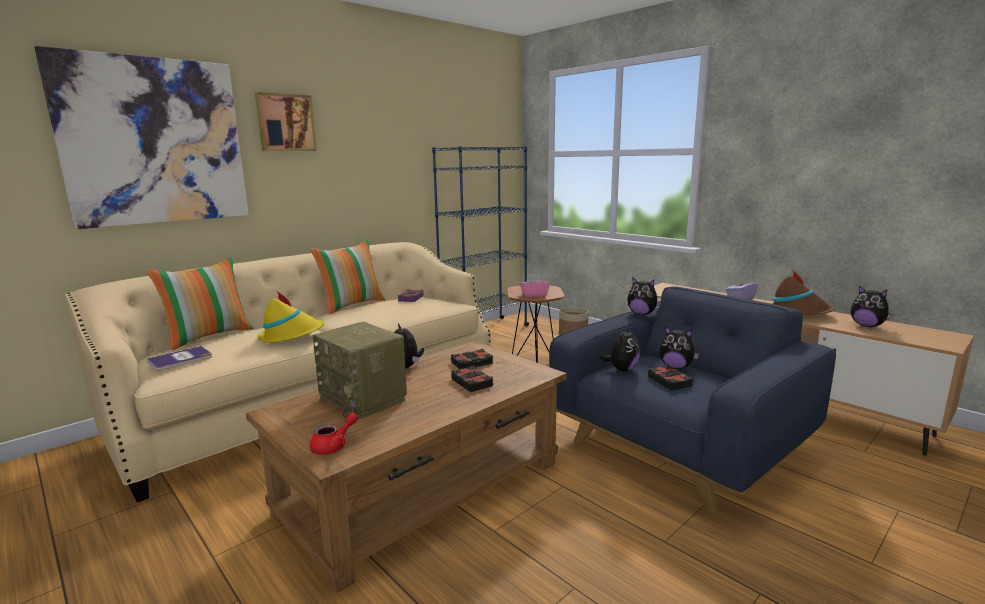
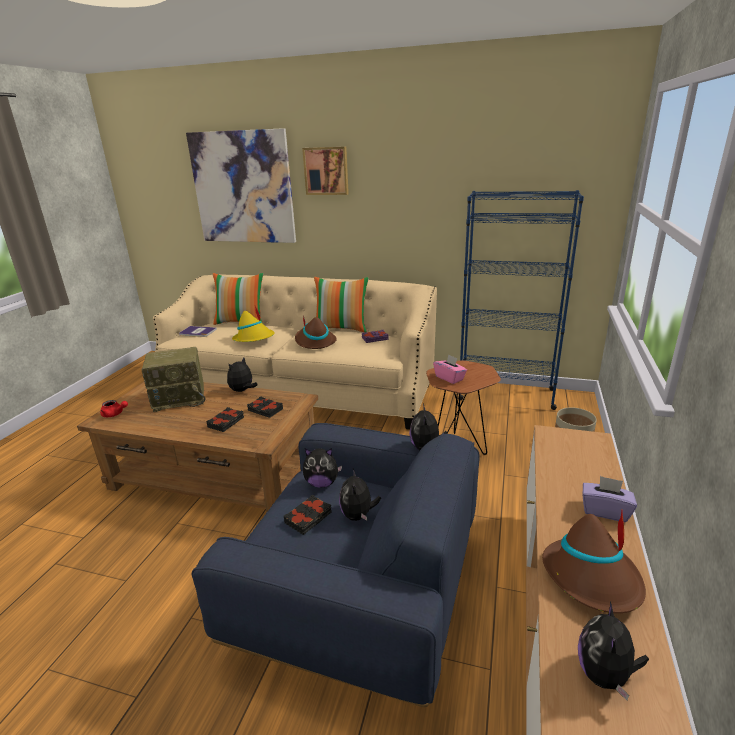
camera: 60 degrees right, 10 degrees up
(364, 399) = (180, 398): radio -> radio turned 120 degrees counterclockwise
(366, 315) = (314, 341): none -> brown hat

